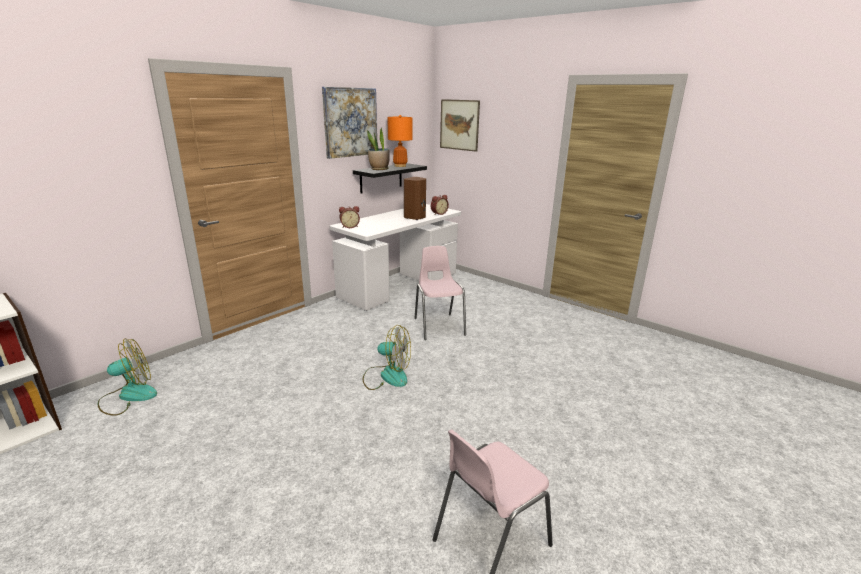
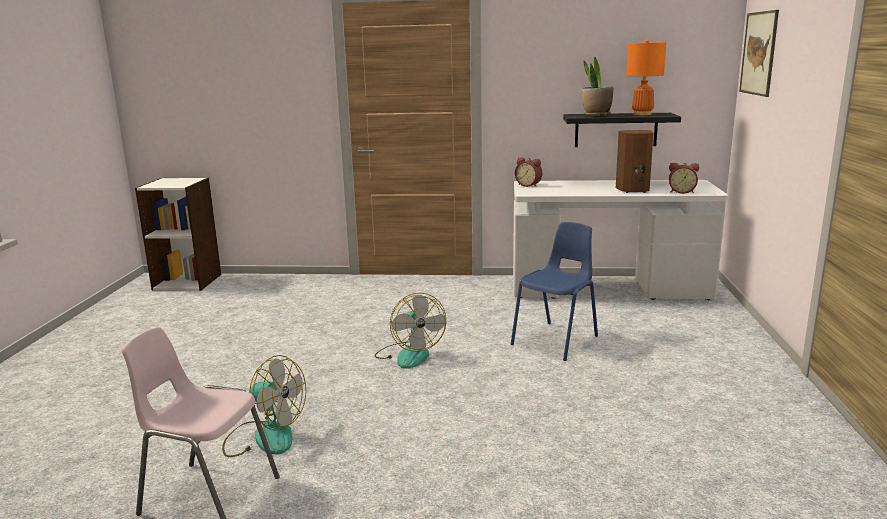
camera: 55 degrees right, 5 degrees down
(128, 396) = (253, 288): fan -> fan (264, 437)
(350, 122) = (565, 50): picture -> none
(439, 326) = (556, 340): pink chair -> blue chair

